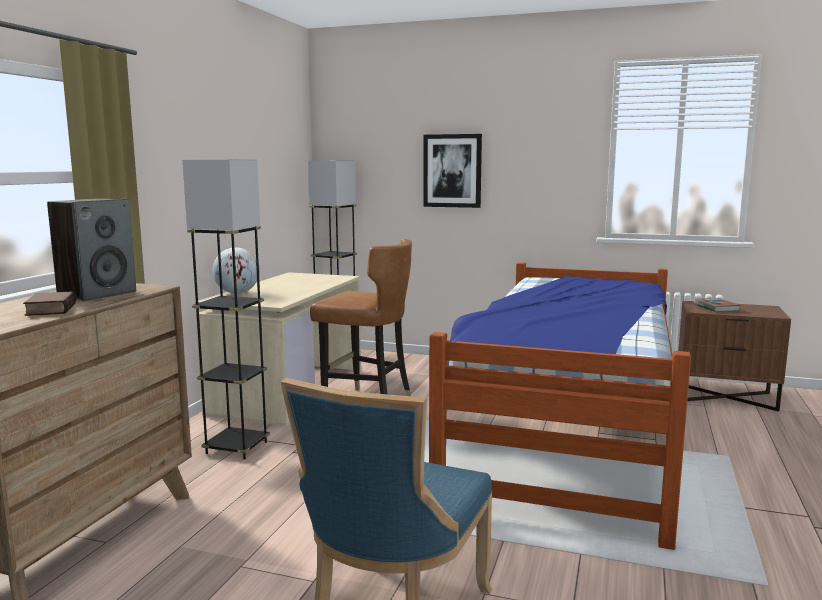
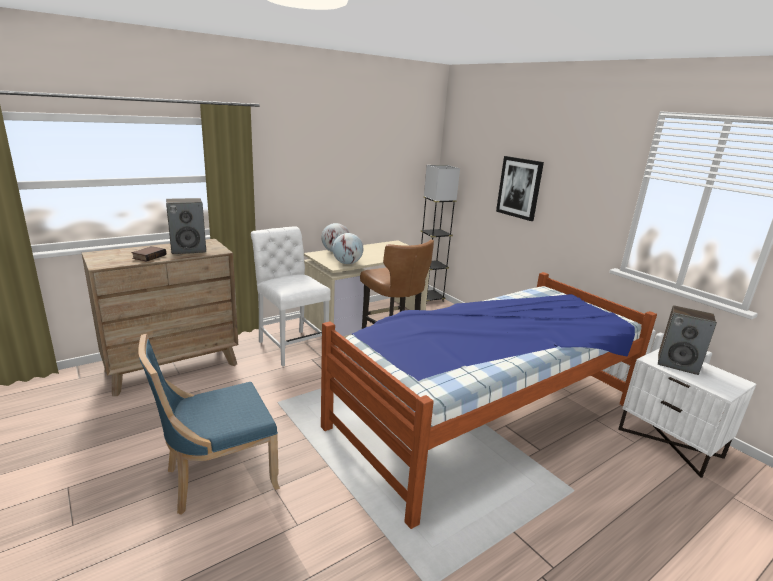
camera: 35 degrees right, 10 degrees up
(236, 448) = (291, 345): grey floor lamp -> white chair
(283, 299) = (347, 263): none -> globe
(716, 308) = (677, 364): book -> speaker
(725, 397) = (670, 443): brown nightstand -> white nightstand

